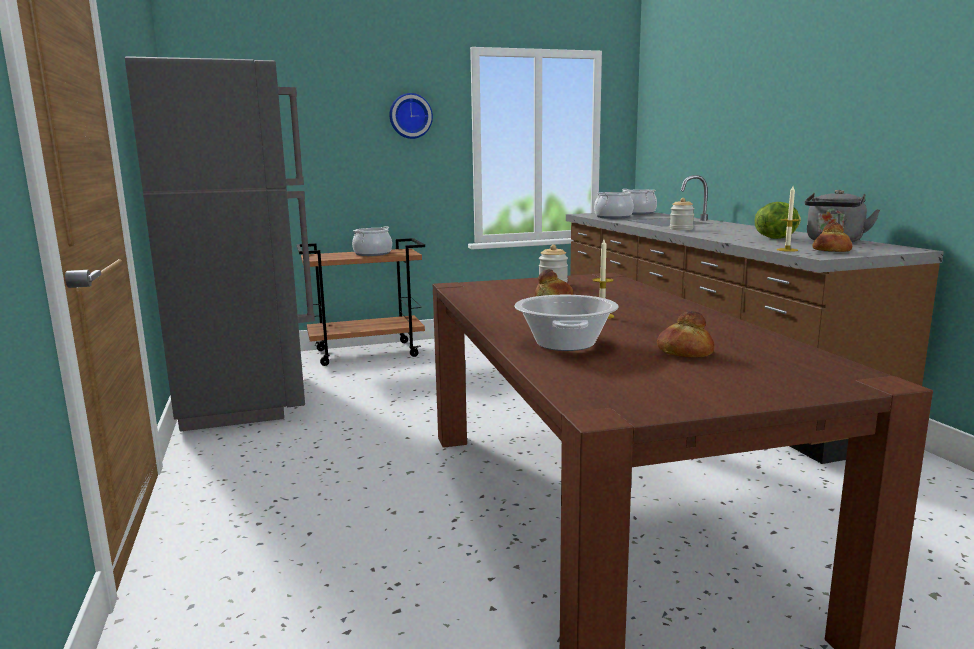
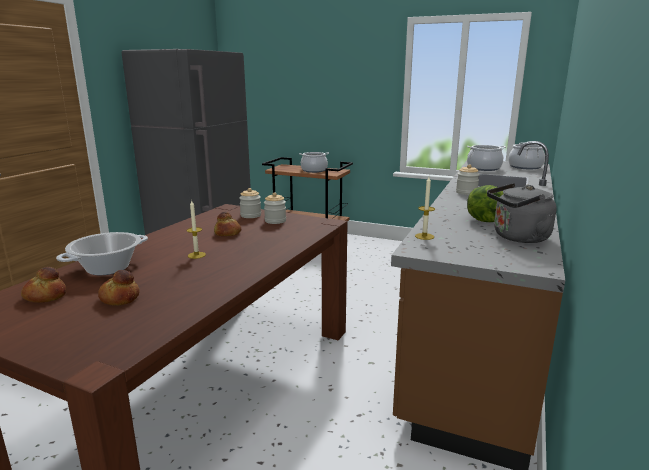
camera: 40 degrees right, 5 degrees up
(410, 116) = (358, 73): wall clock -> none
(509, 285) = (251, 215): none -> jar
(831, 251) = (452, 248): bread -> bread (45, 296)

